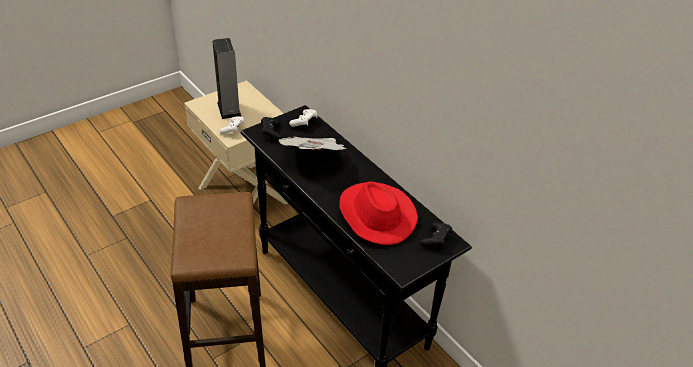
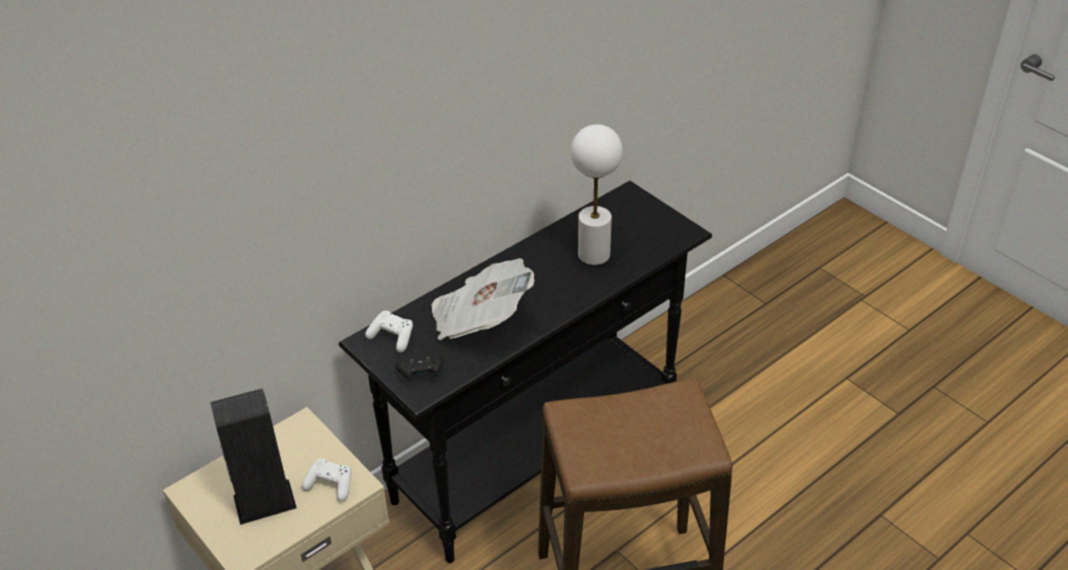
camera: 90 degrees left, 0 degrees up
(375, 215) = (594, 254): red hat -> white table lamp
(436, 240) = (627, 205): black game controller -> none

